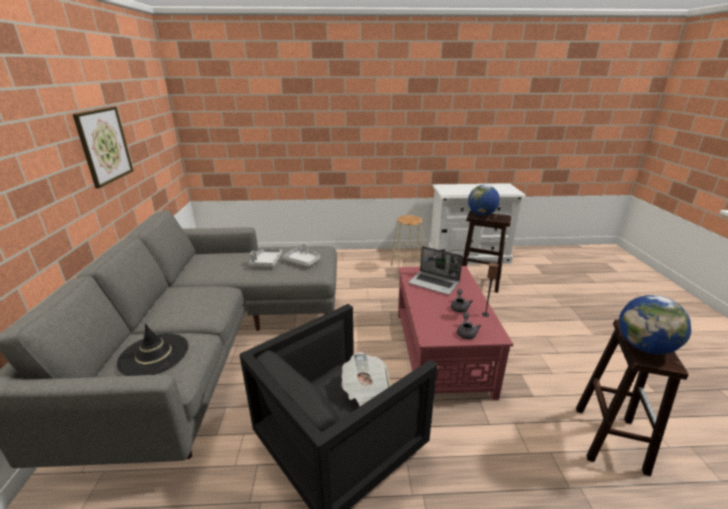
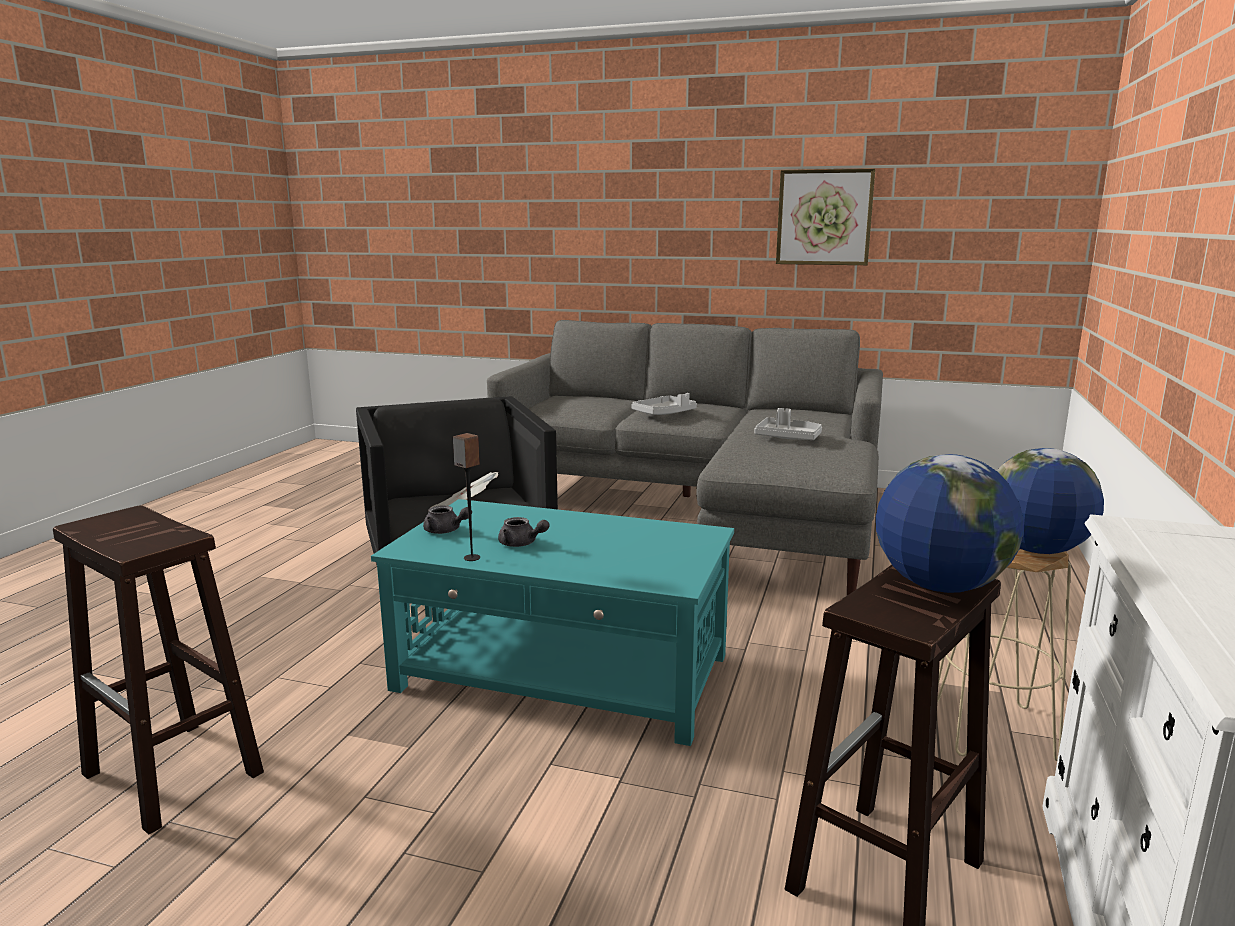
camera: 110 degrees right, 10 degrees down
(154, 354) = (582, 402): black hat -> none
(302, 261) = (783, 455): grey tray -> grey tray (664, 413)
(434, 283) = (631, 544): laptop -> none
(441, 350) = (564, 673): red coffee table -> turquoise coffee table
(644, 347) = (136, 524): globe -> globe (1036, 550)

